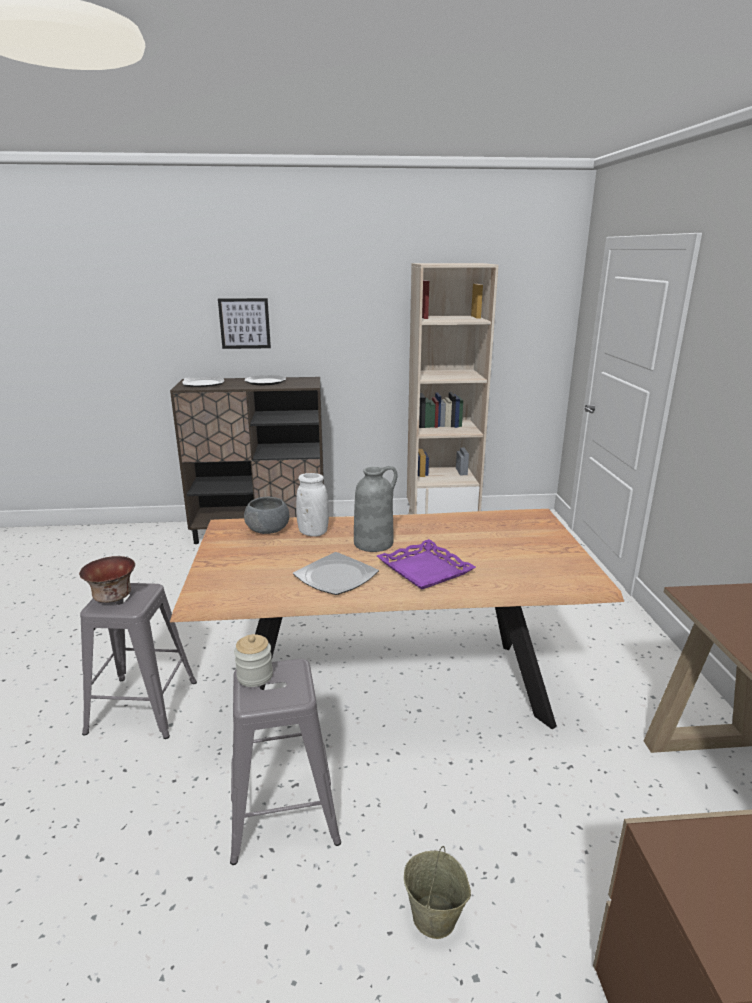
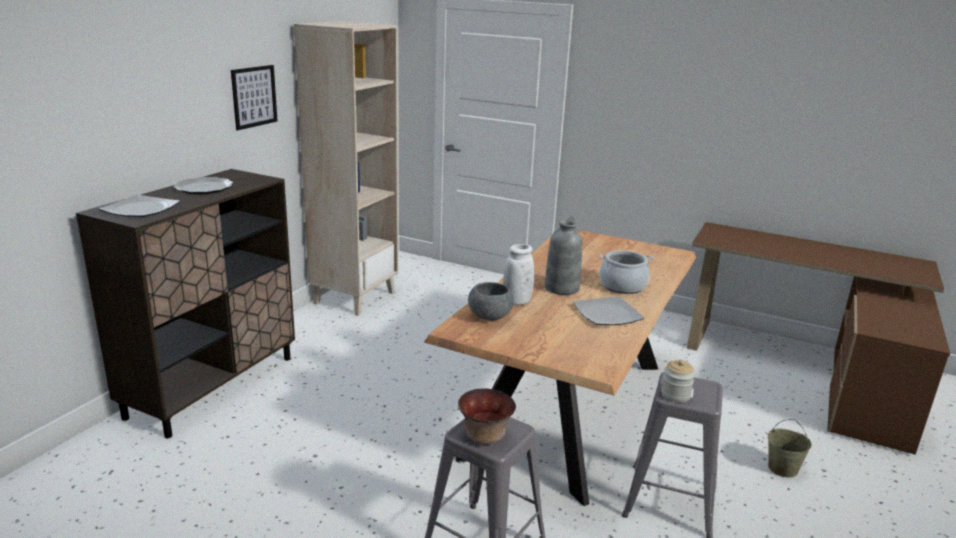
camera: 60 degrees left, 0 degrees up
(244, 323) = (141, 115): picture -> picture (254, 96)
(424, 570) = (622, 286): purple tray -> cooking pot

